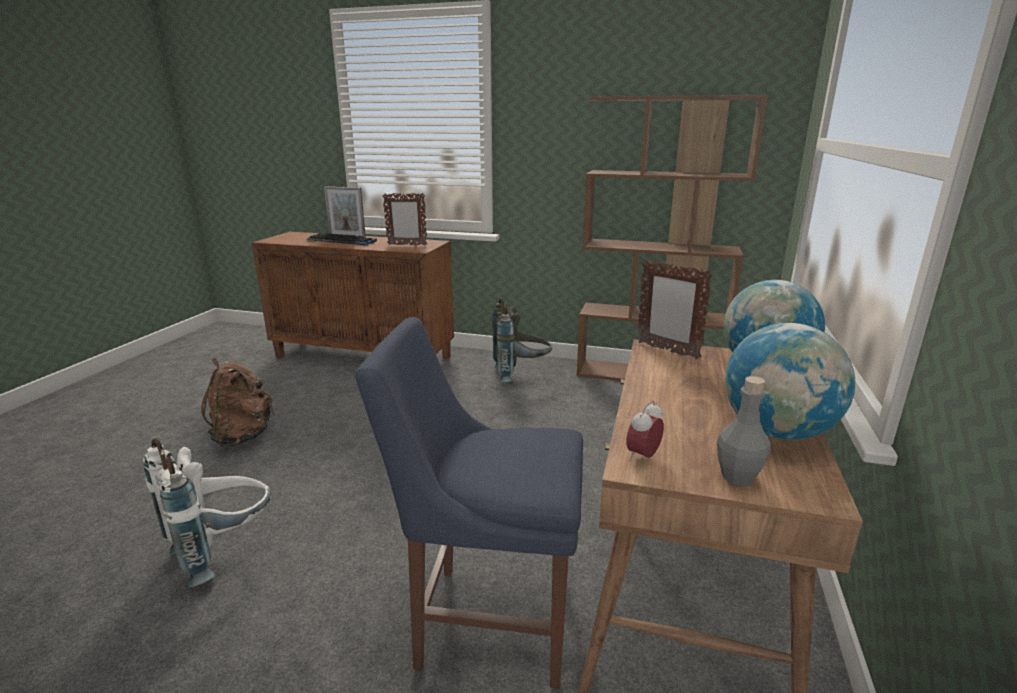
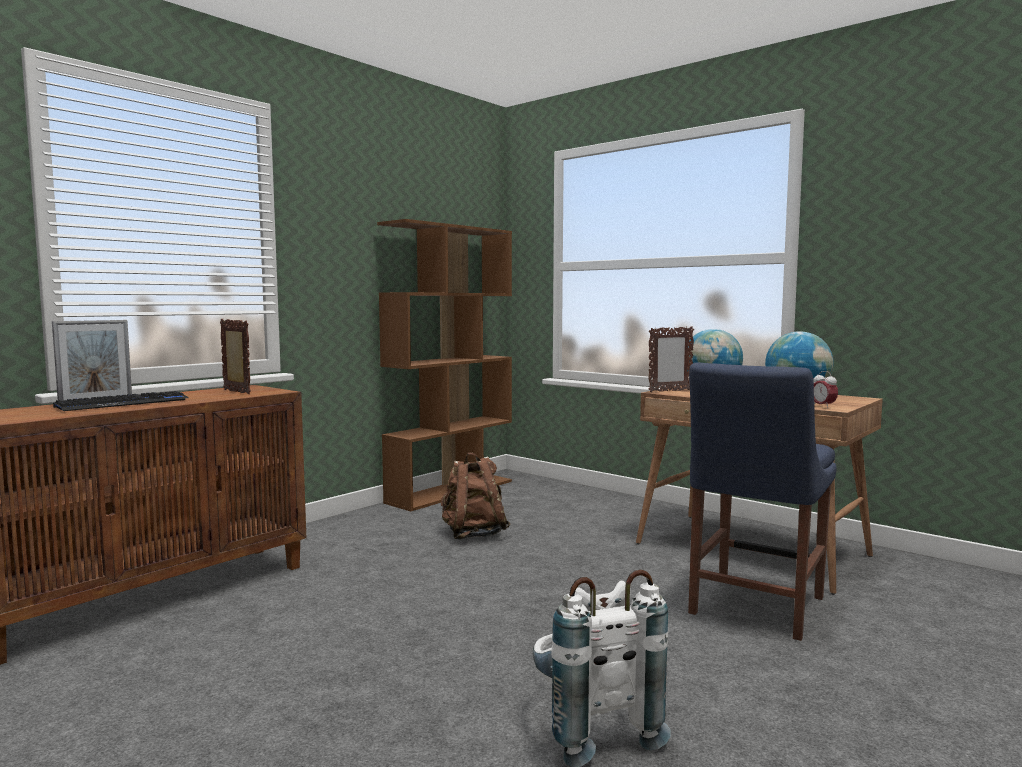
camera: 65 degrees left, 15 degrees down
(242, 436) = (288, 709): brown backpack -> brown backpack (473, 534)
(407, 245) = (236, 392): picture frame -> picture frame turned 75 degrees counterclockwise
(520, 374) = (370, 529): grey backpack -> none
(737, 477) = (845, 401): grey bottle -> none

